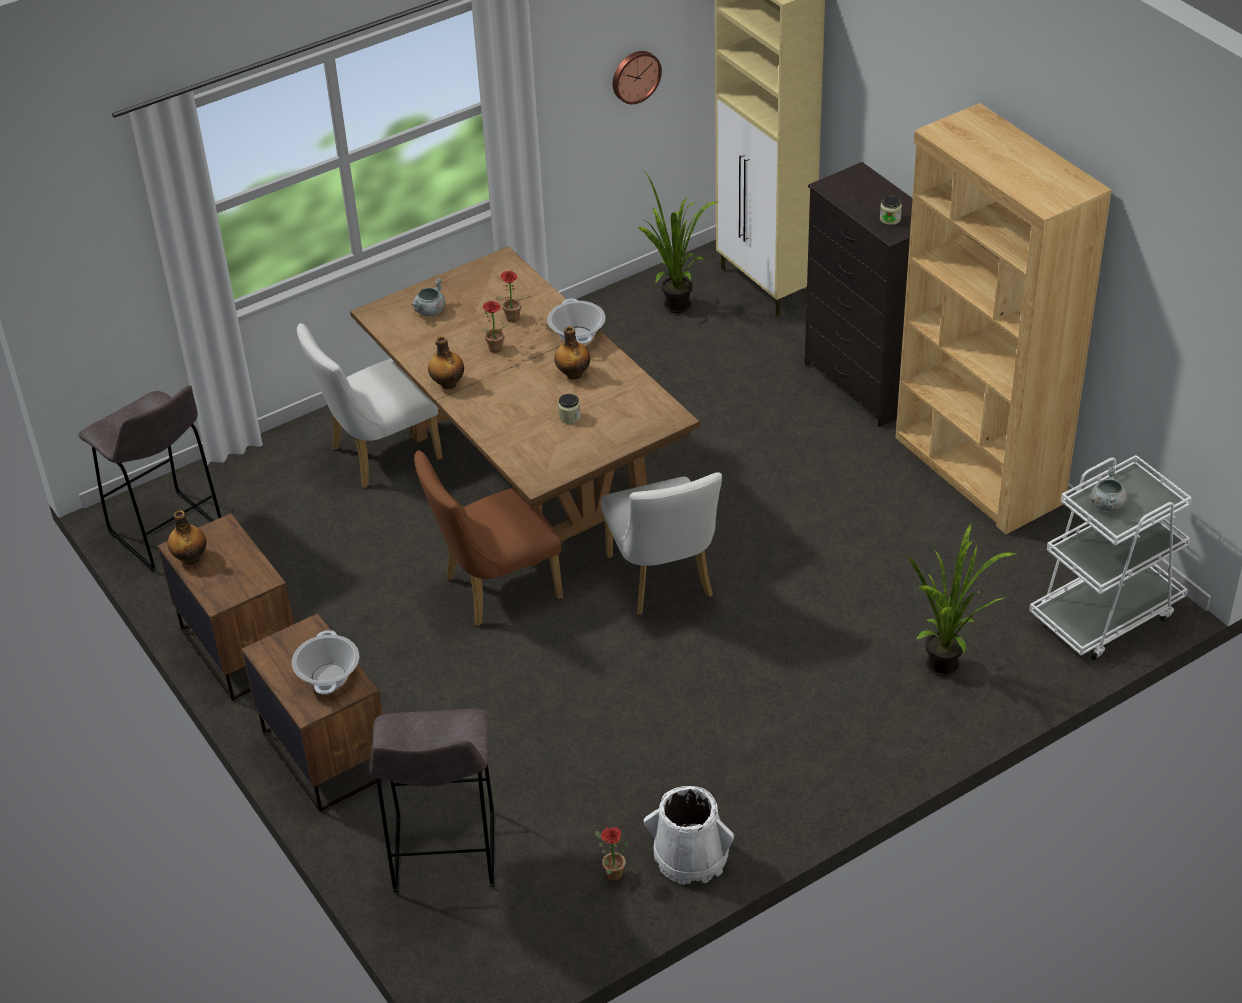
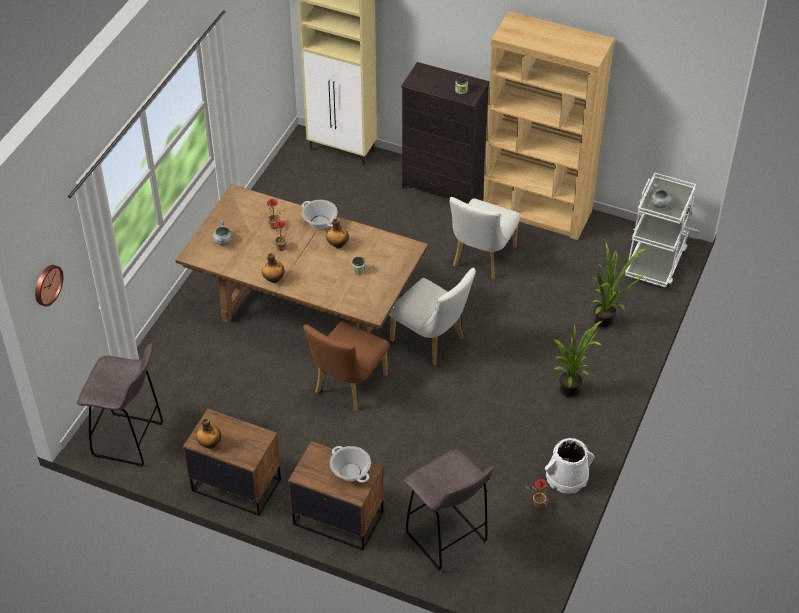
camera: 35 degrees left, 5 degrees up
(378, 455) = (212, 340): white chair -> white chair (481, 259)
(635, 76) = (256, 54): wall clock -> wall clock (47, 284)
(674, 310) = (305, 184): potted plant -> potted plant (570, 395)

